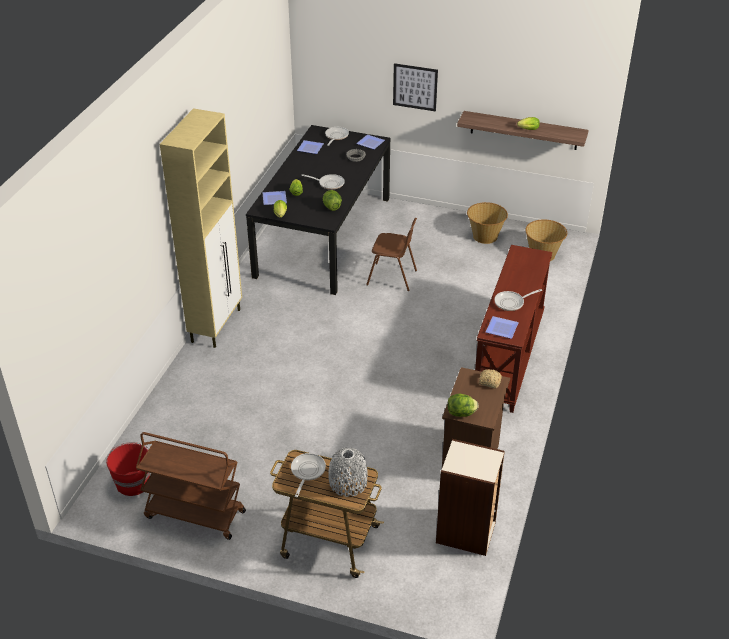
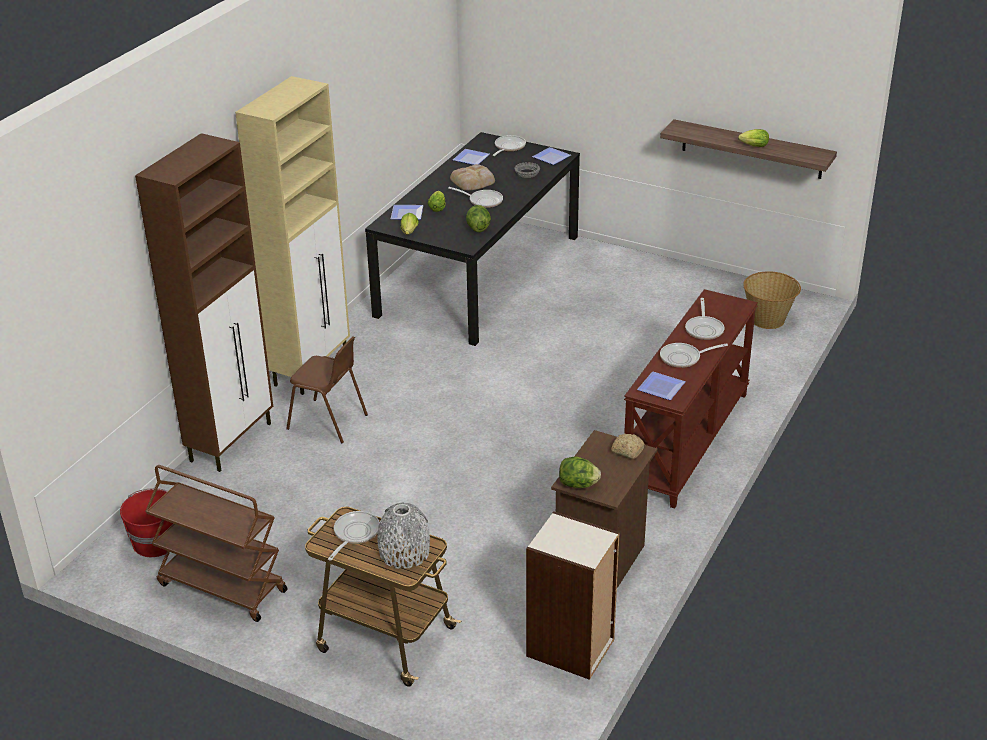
camera: 10 degrees right, 5 degrees down
(170, 392) = (232, 441): none -> brown cabinet
(317, 167) = (473, 181): none -> bread
(392, 278) = (556, 331): brown chair -> brown chair (328, 422)
(415, 87) = (611, 85): picture -> none
(485, 237) = (694, 292): basket -> none
(520, 277) = (704, 329): none -> frying pan

